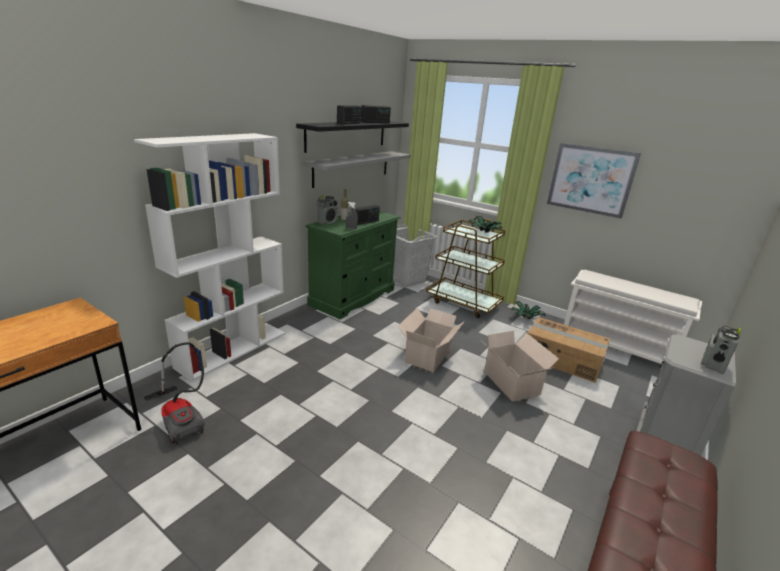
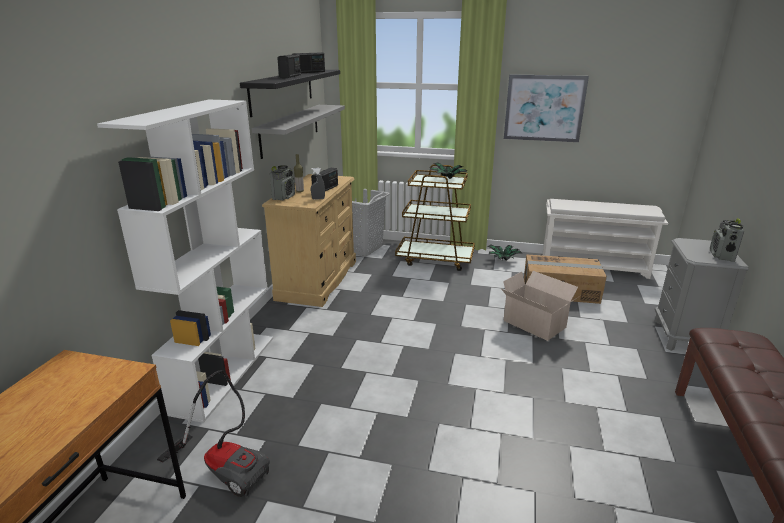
camera: 20 degrees left, 0 degrees up
(353, 297) = (318, 280): green dresser -> beige dresser
(428, 355) = (441, 319): cardboard box -> none

